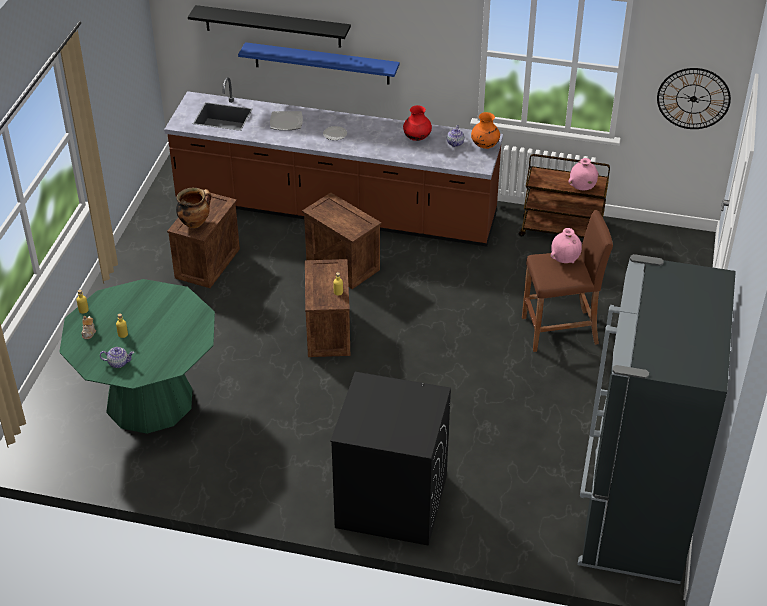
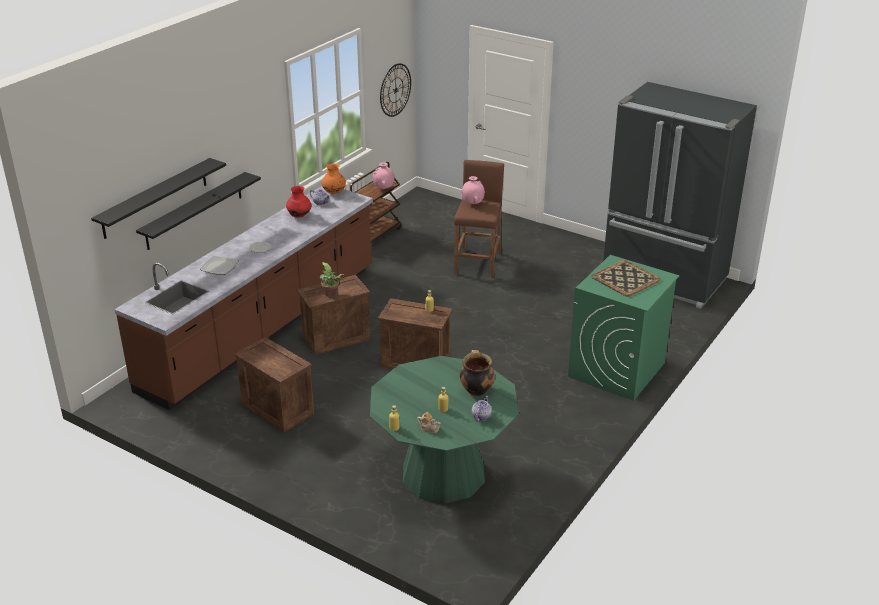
camera: 70 degrees left, 10 degrees down
(195, 222) = (281, 364): cooking pot -> cooking pot (476, 390)
(321, 63) = (194, 211): blue shelf -> black shelf
(332, 217) = (331, 294): none -> potted plant
(390, 502) = (616, 370): black washing machine -> green washing machine
(397, 410) = (625, 278): none -> tray

